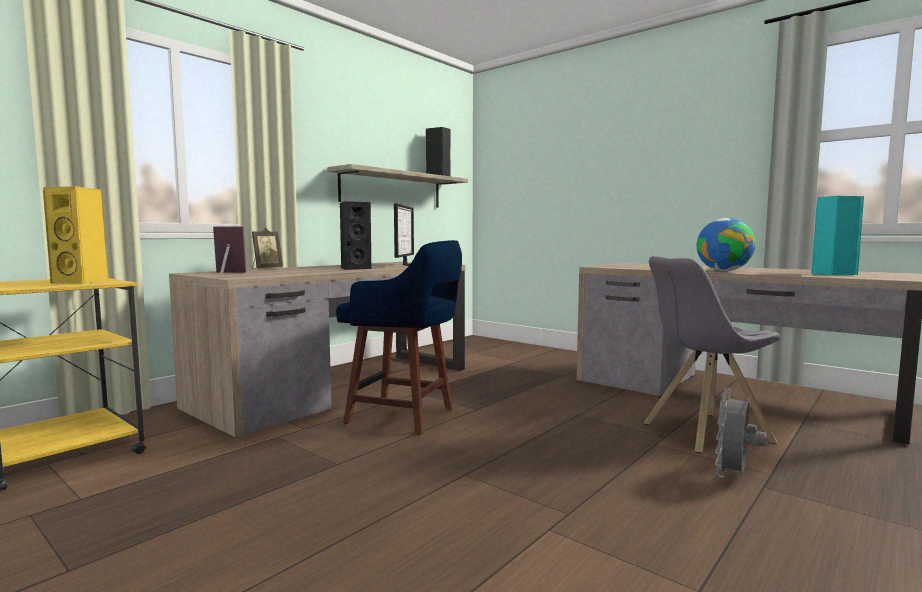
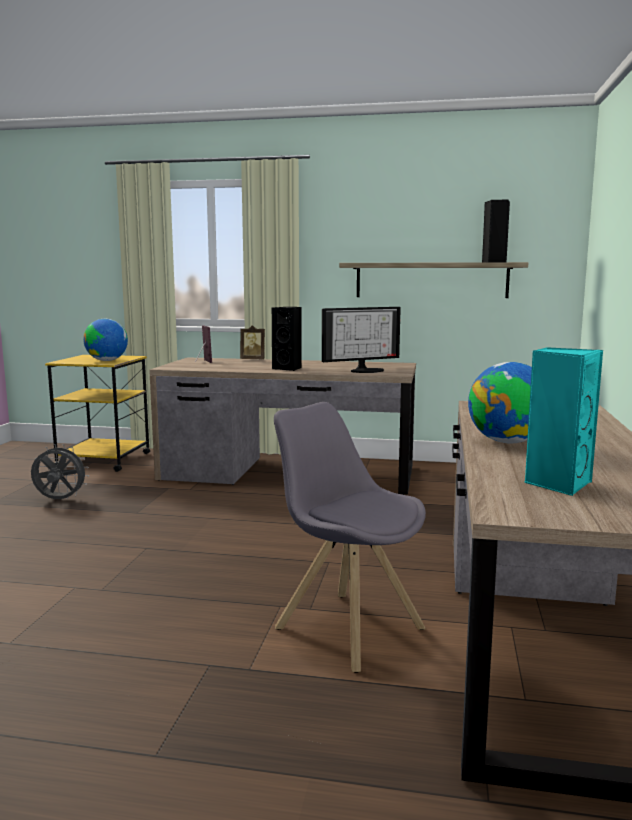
camera: 60 degrees right, 5 degrees up
(83, 282) = (107, 360): yellow speaker -> globe
(404, 416) = (245, 506): blue stool -> none
(734, 476) = (225, 649): grey fan -> grey fan (59, 500)

